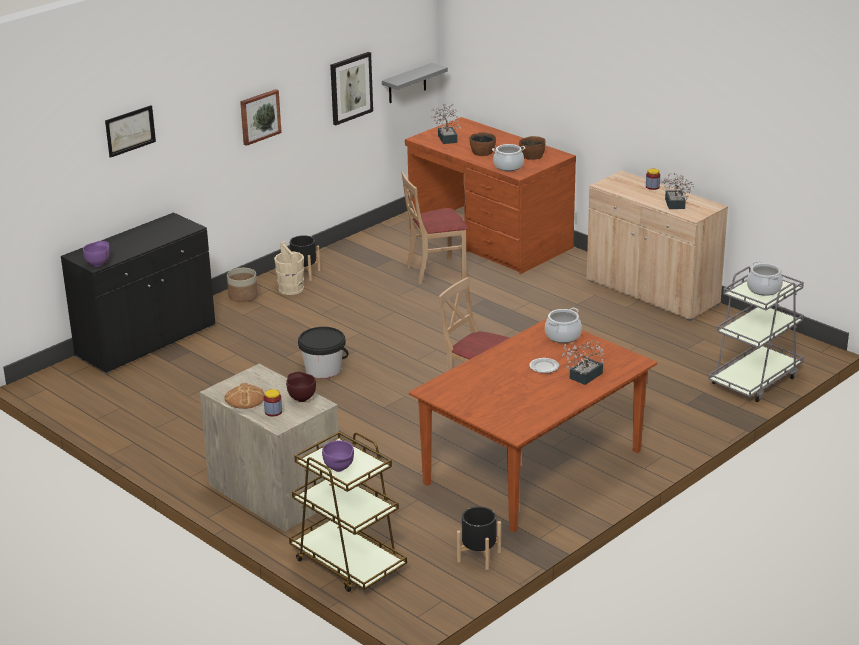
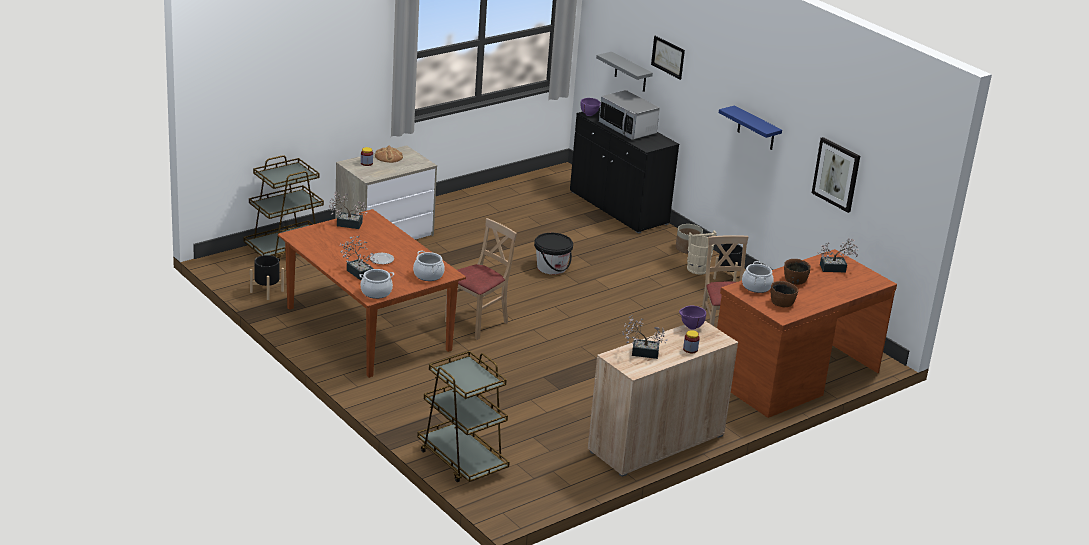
camera: 95 degrees right, 0 degrees up
(138, 240) = (627, 129): none -> microwave
(259, 116) = (756, 129): picture -> blue shelf
(301, 398) = (379, 173): brown bowl -> none
(339, 469) = (279, 173): purple bowl -> purple bowl (690, 327)
(407, 83) = (891, 220): grey shelf -> grey shelf (630, 73)
(462, 402) = (346, 223): none -> potted plant
(754, 380) = (461, 460): grey cart -> brown cart
(763, 289) = (468, 377): cooking pot -> cooking pot (376, 292)

